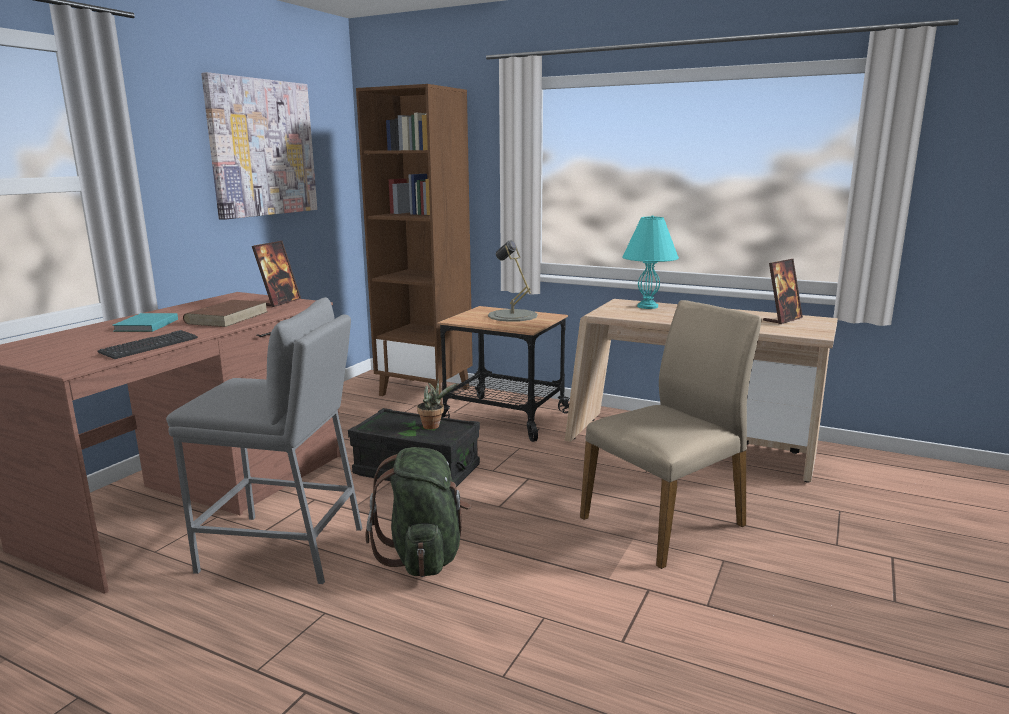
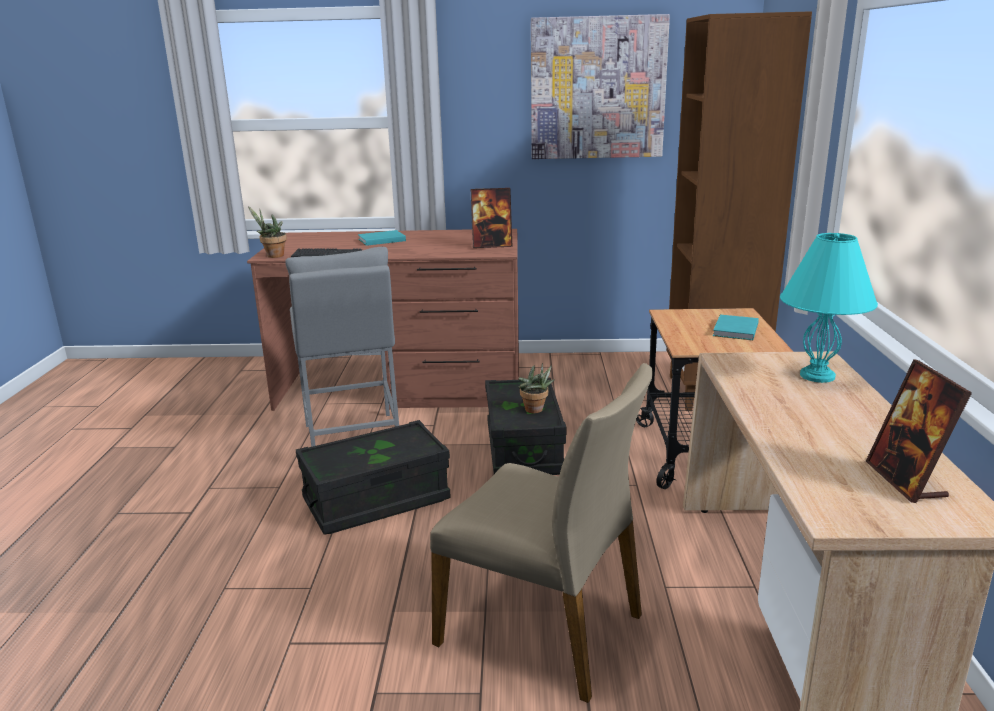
camera: 65 degrees right, 5 degrees up
(78, 365) = (272, 256): none -> potted plant
(228, 317) = (425, 248): brown book -> none
(424, 556) = (376, 500): green backpack -> black storage box
(512, 315) = (734, 330): grey table lamp -> turquoise book
(782, 319) = (906, 480): picture frame -> picture frame turned 60 degrees clockwise

